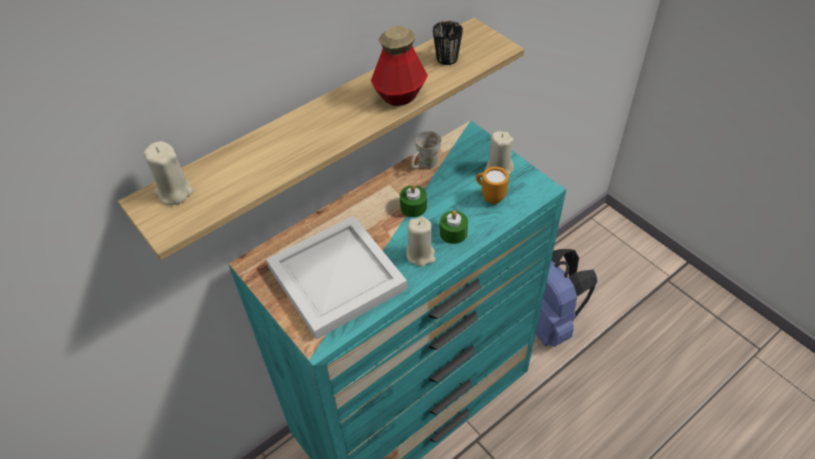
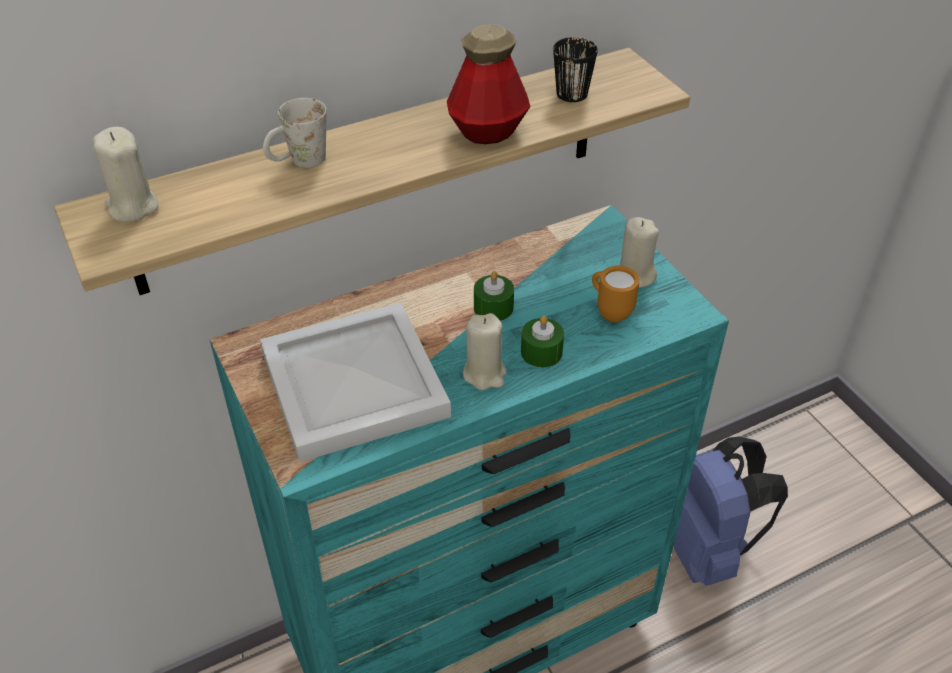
camera: 10 degrees right, 5 degrees down
(424, 165) = (525, 255): white mug -> white mug (298, 162)

